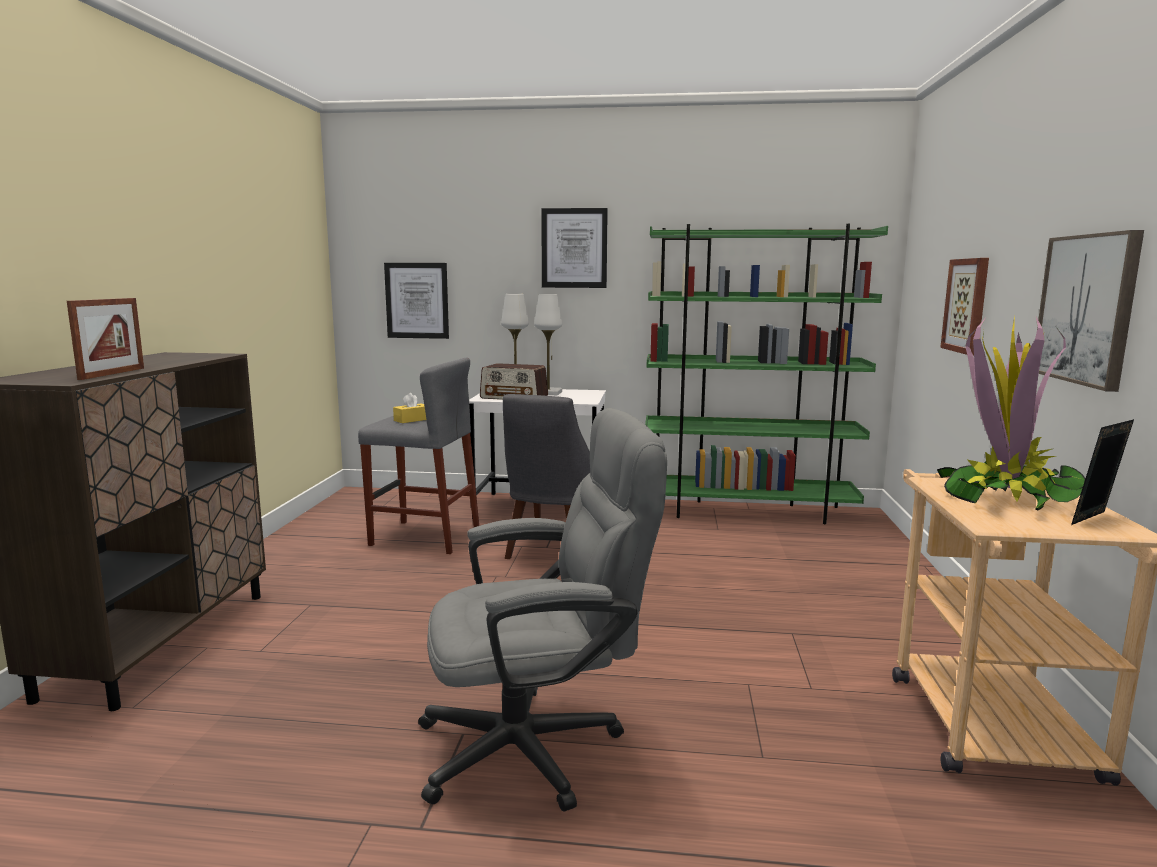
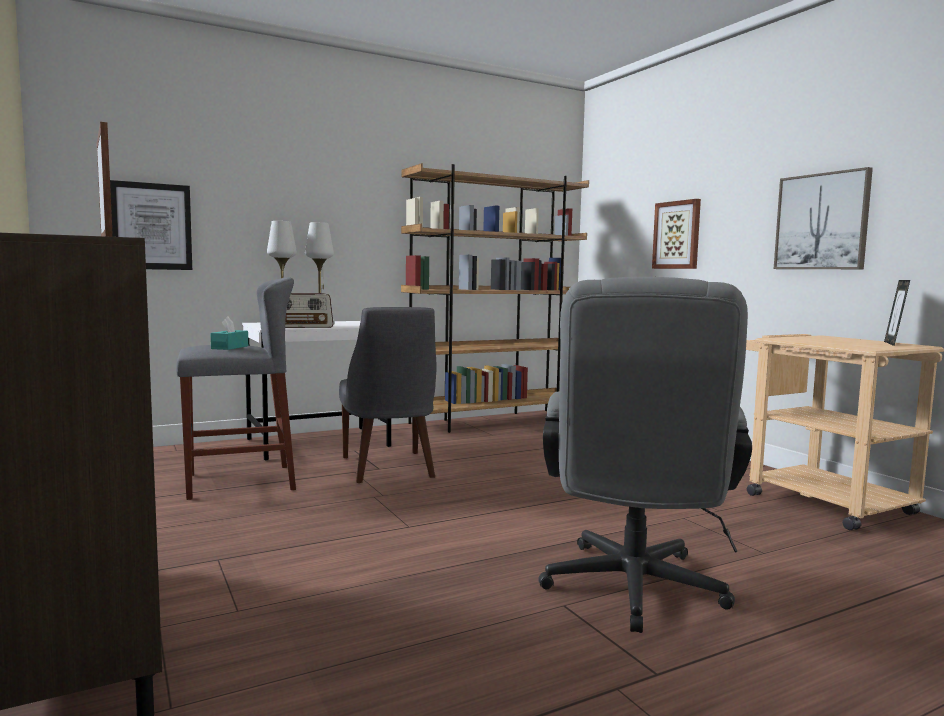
camera: 35 degrees left, 5 degrees down
(412, 420) = (230, 347): yellow tissue box -> turquoise tissue box
(539, 746) = (632, 593): grey office chair -> grey office chair turned 150 degrees clockwise
(574, 248) = (329, 181): picture -> none
(748, 511) = (493, 421): green bookcase -> brown bookcase
(1006, 496) = (830, 339): potted plant -> none

